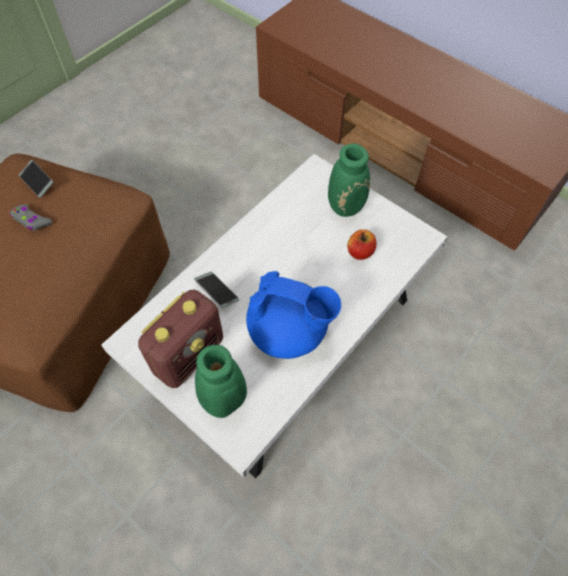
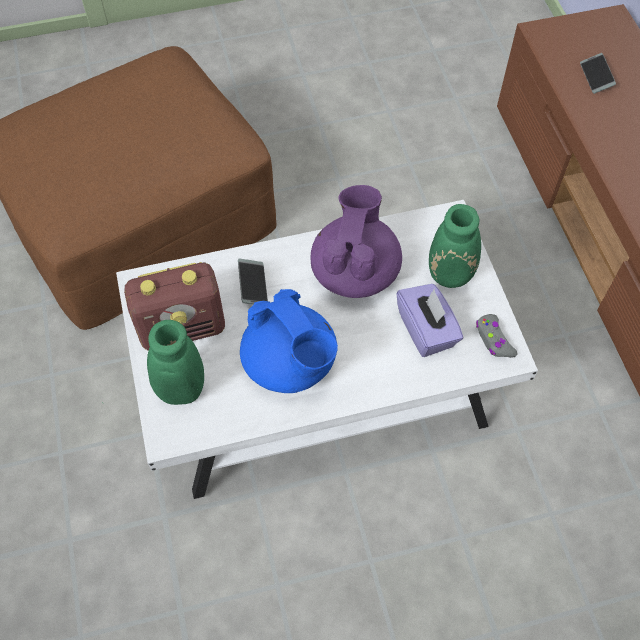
camera: 35 degrees right, 0 degrees up
(31, 221) = (139, 121): grey game controller -> grey game controller (494, 340)
(37, 181) = (171, 86): phone -> phone (596, 77)
(281, 240) = (355, 271): none -> purple teapot
(360, 252) = (426, 330): apple -> purple tissue box

